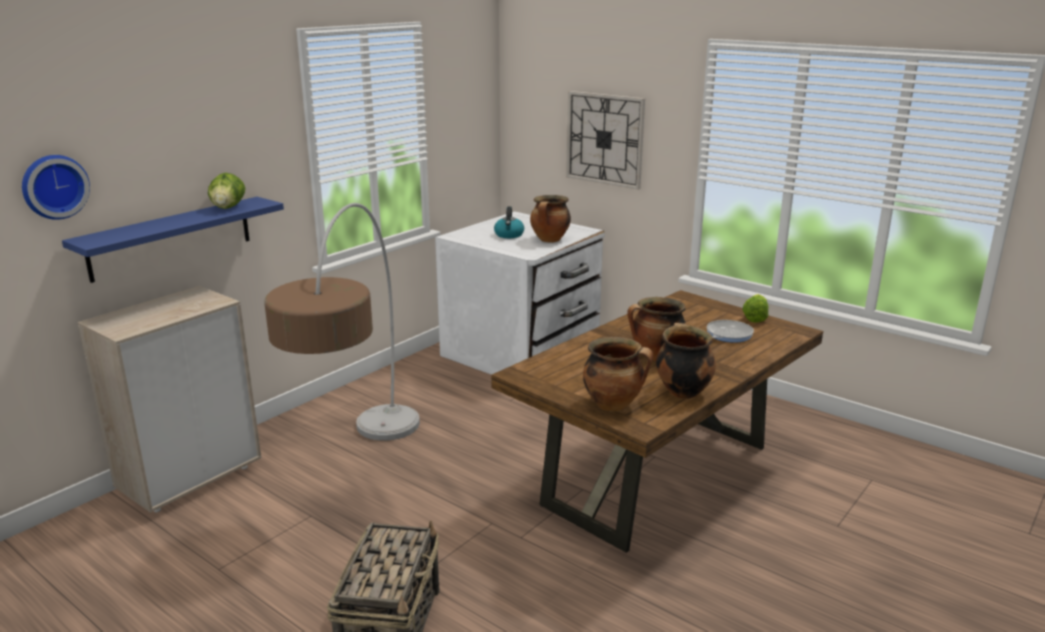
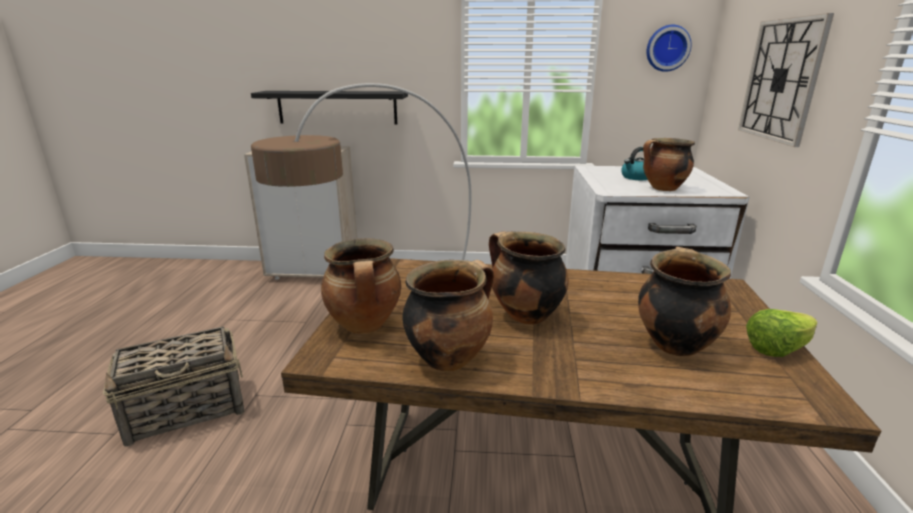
camera: 55 degrees right, 0 degrees up
(54, 186) = (262, 54): wall clock -> wall clock (667, 48)
(171, 238) = (337, 107): blue shelf -> black shelf
(228, 207) = (371, 91): lettuce -> none
(727, 335) = (674, 343): frying pan -> cooking pot

